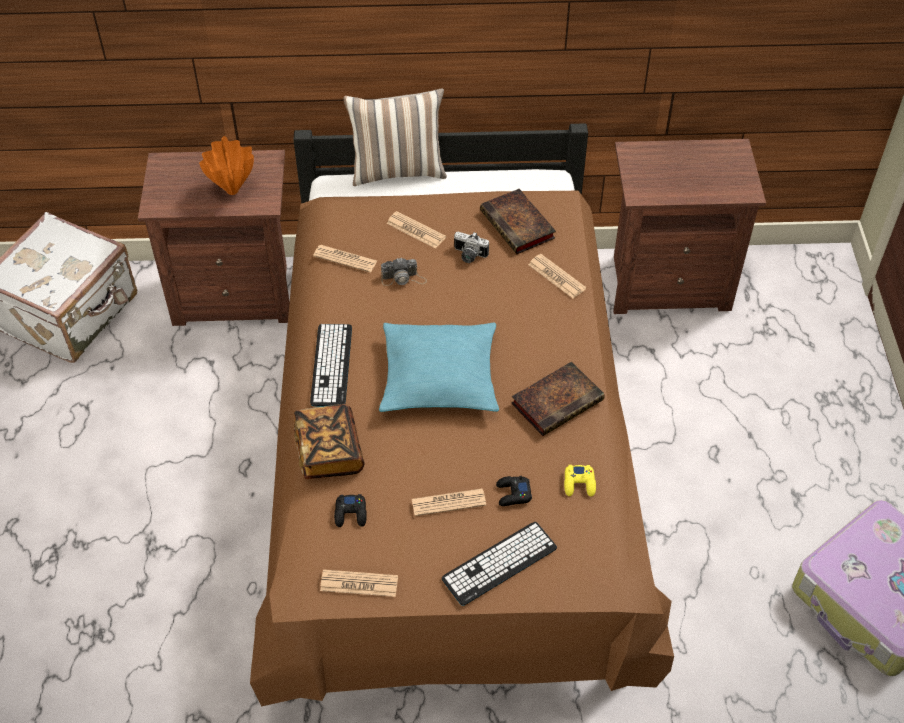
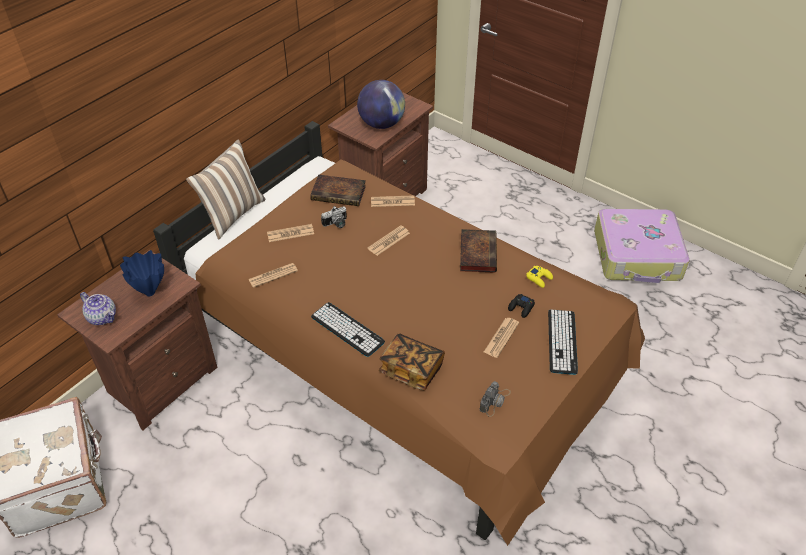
camera: 50 degrees left, 5 degrees down
(173, 183) = (103, 317): none -> teapot
(232, 191) = (150, 293): orange vase -> blue vase
(351, 513) = (467, 385): black game controller -> none
(359, 584) = (520, 411): newspaper -> newspaper (389, 241)
(403, 278) = (320, 260): camera -> camera (495, 401)
(439, 377) = (409, 288): turquoise pillow -> none
(673, 182) = (381, 124): none -> globe

